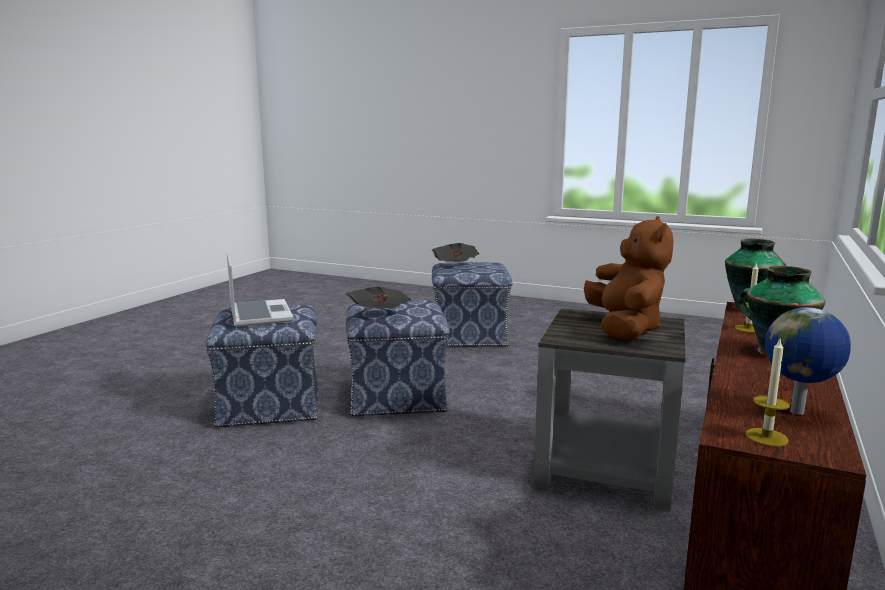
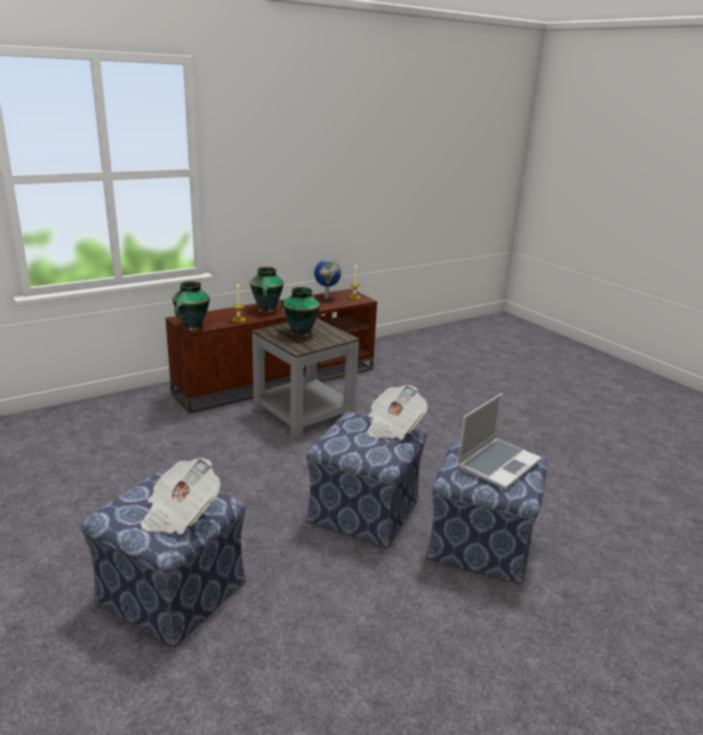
camera: 150 degrees left, 10 degrees up
(259, 314) = (498, 464): laptop -> laptop turned 150 degrees counterclockwise
(624, 329) = (300, 333): brown plush toy -> vase

